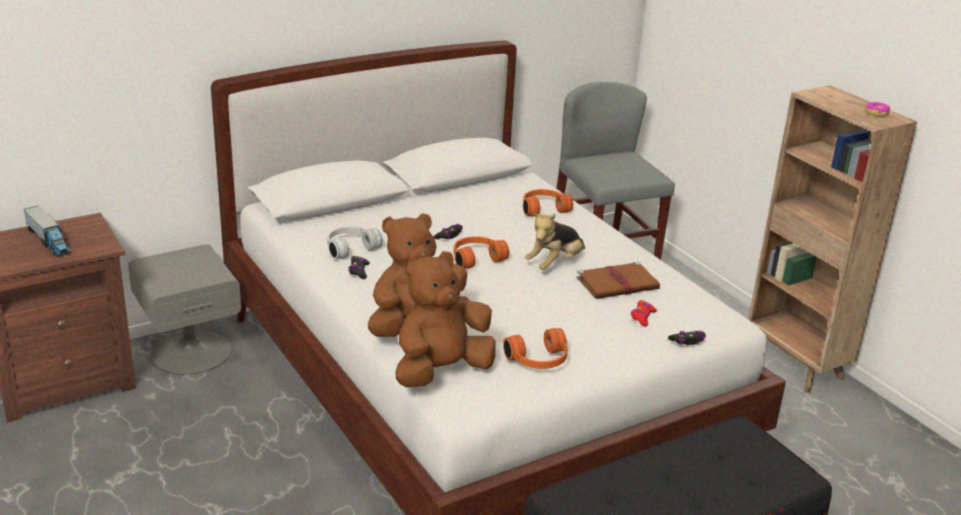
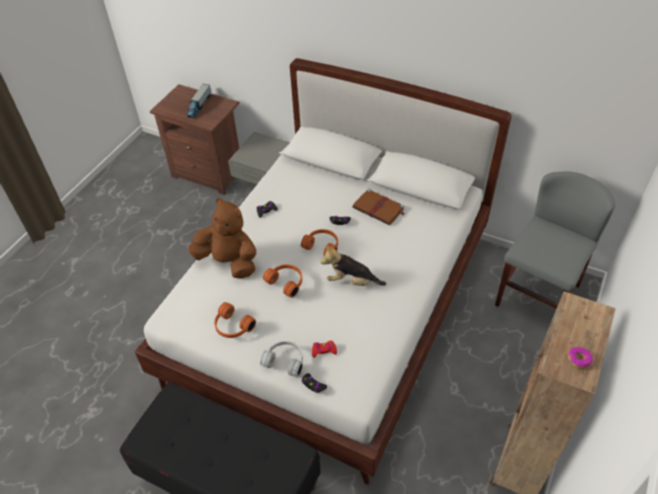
camera: 60 degrees right, 20 degrees up
(350, 248) = (287, 194): white headphones -> white headphones (285, 360)
(441, 371) = (192, 293): brown plush toy -> none
(543, 209) = (419, 242): orange headphones -> orange headphones (286, 282)
(618, 283) = (356, 321): brown book -> brown book (379, 209)

